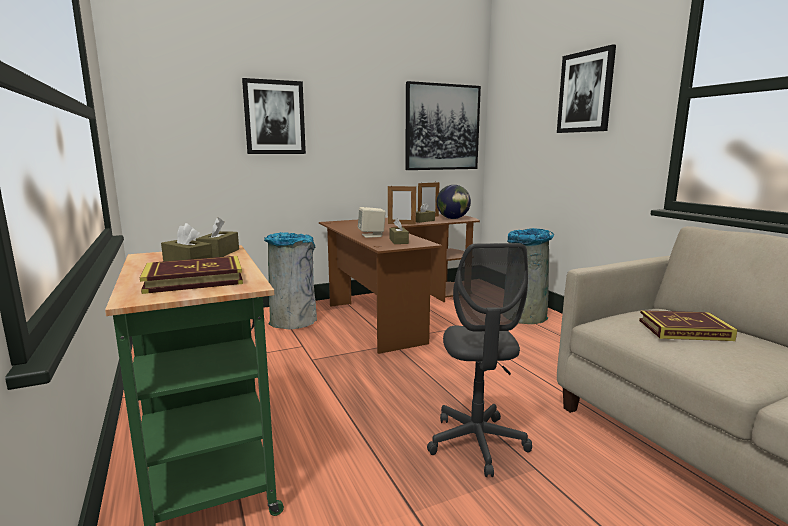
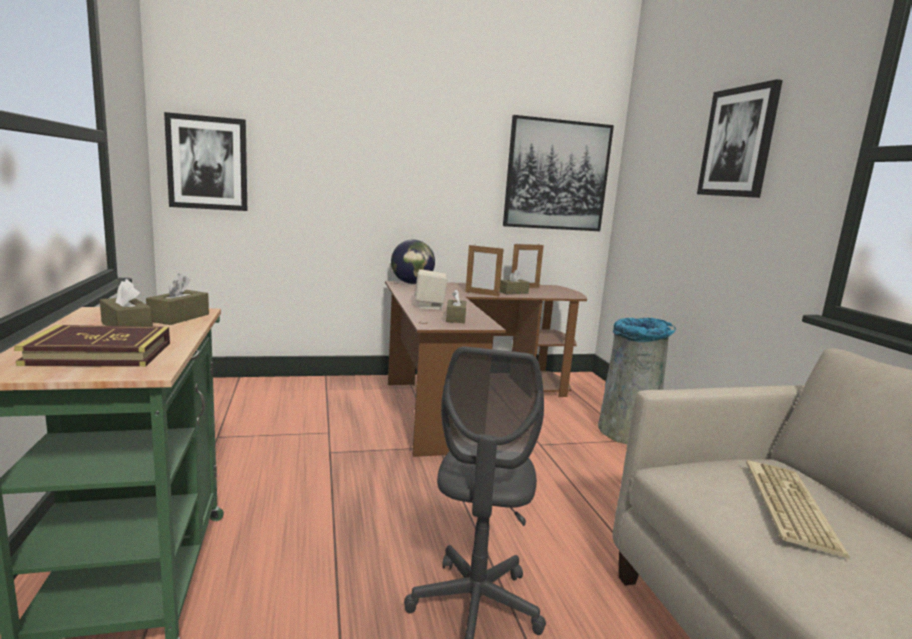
camera: 10 degrees right, 0 degrees up
(274, 117) = (341, 151): picture -> picture (207, 163)
(293, 322) = (334, 399): grey trash can -> none
(453, 218) = (554, 293): globe -> globe (411, 283)
(684, 330) = (786, 505): book -> keyboard

